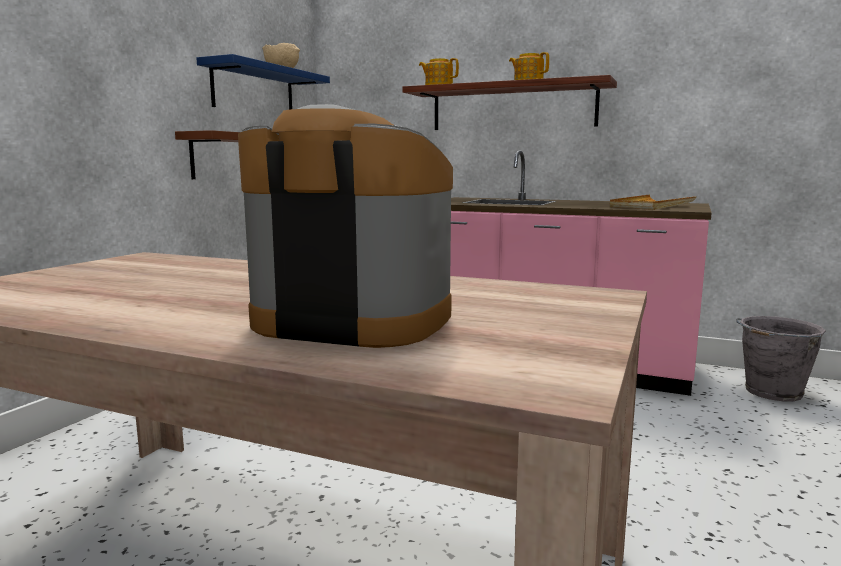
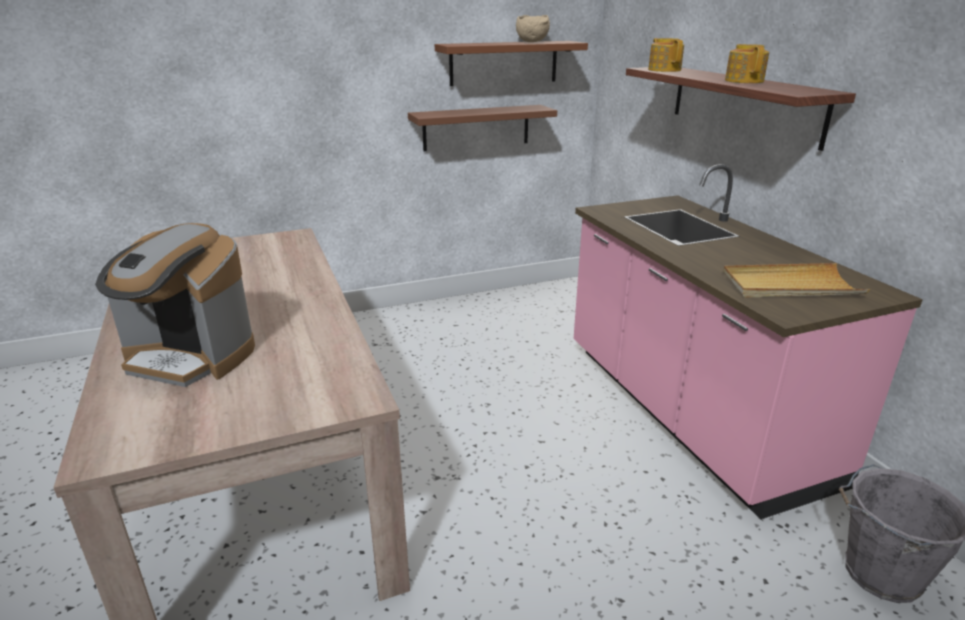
camera: 45 degrees right, 15 degrees up
(254, 90) = (504, 63): blue shelf -> brown shelf
(352, 321) = (190, 357): coffee machine -> coffee machine turned 135 degrees clockwise

